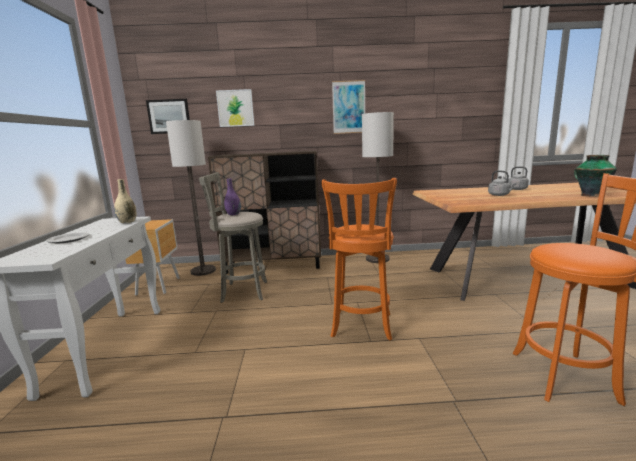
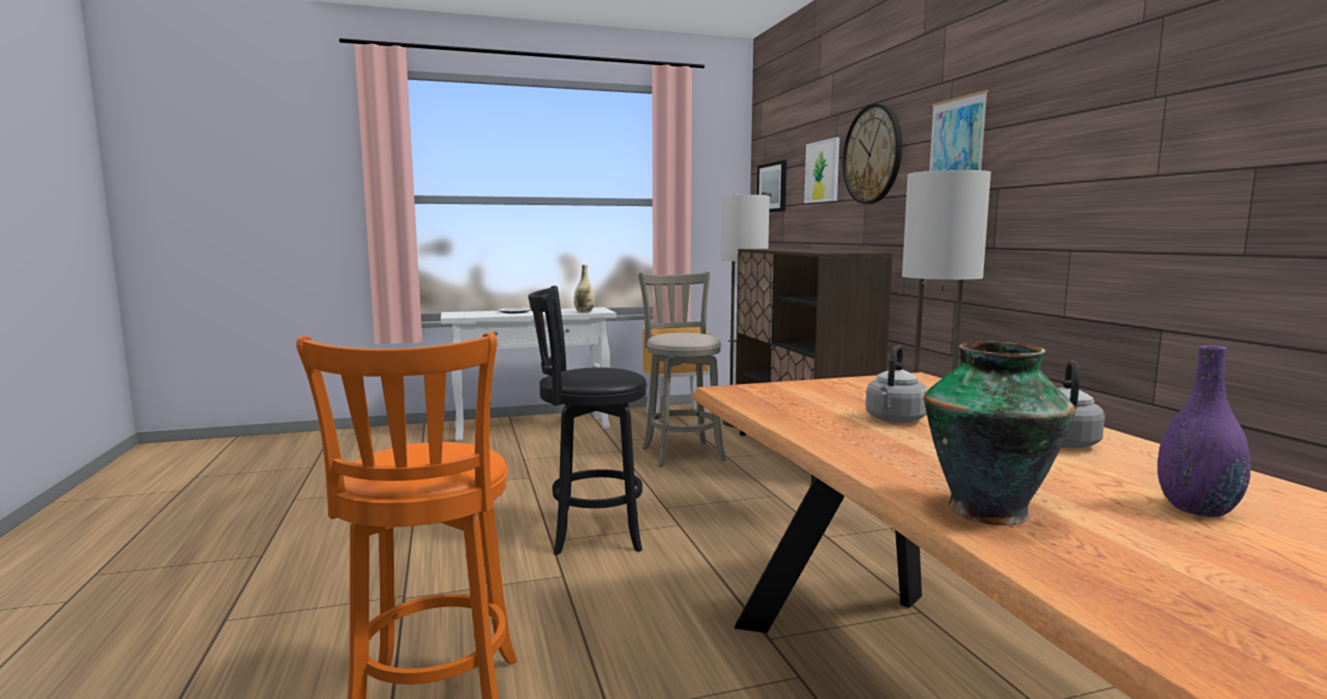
camera: 75 degrees right, 5 degrees down
(233, 214) = (682, 334): purple vase -> purple vase (1196, 509)
(286, 101) = (872, 154): none -> wall clock
(361, 327) = (591, 532): orange stool -> black stool

